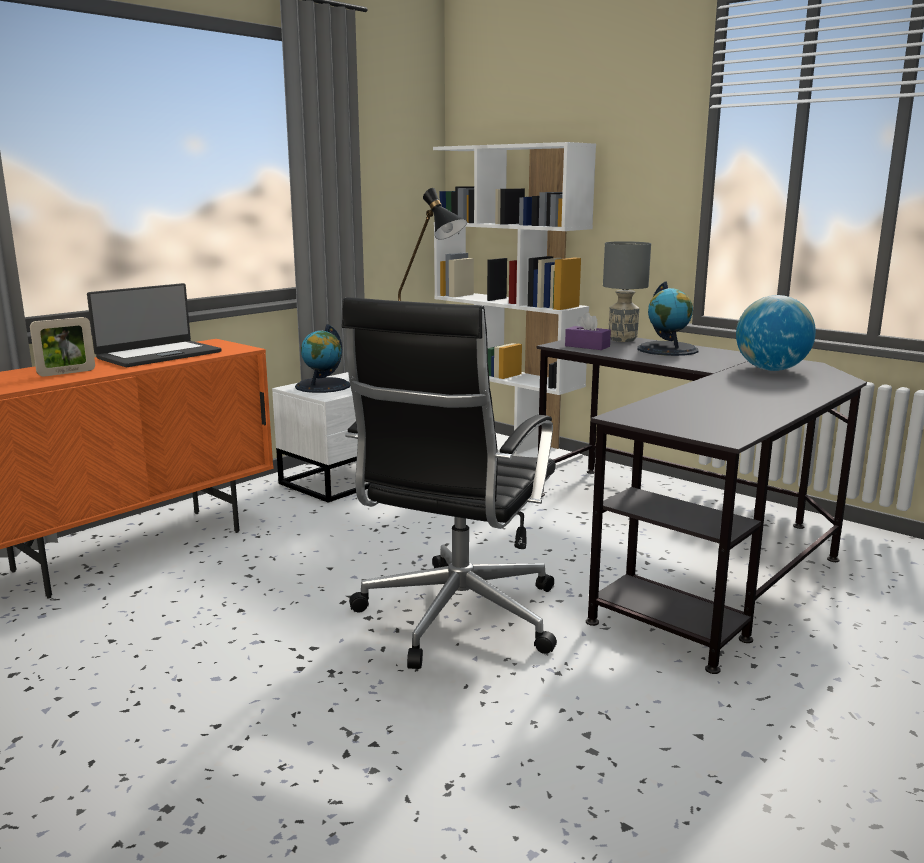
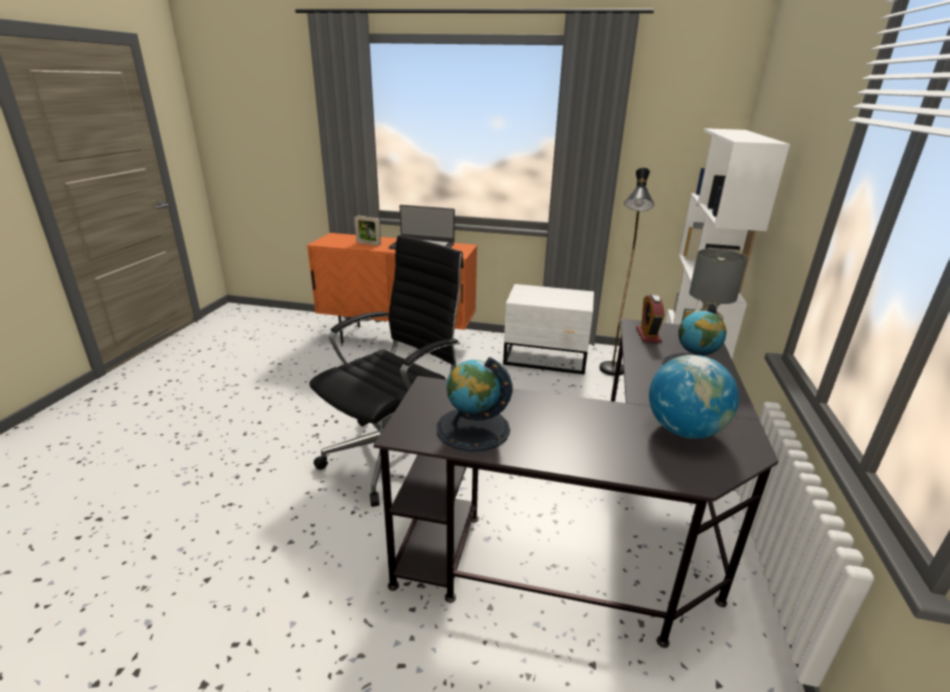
camera: 60 degrees right, 10 degrees up
(323, 386) = (536, 293): globe -> globe (473, 428)
(456, 618) = (394, 454): black office chair -> black office chair turned 135 degrees clockwise
(587, 346) = (648, 335): purple tissue box -> alarm clock

